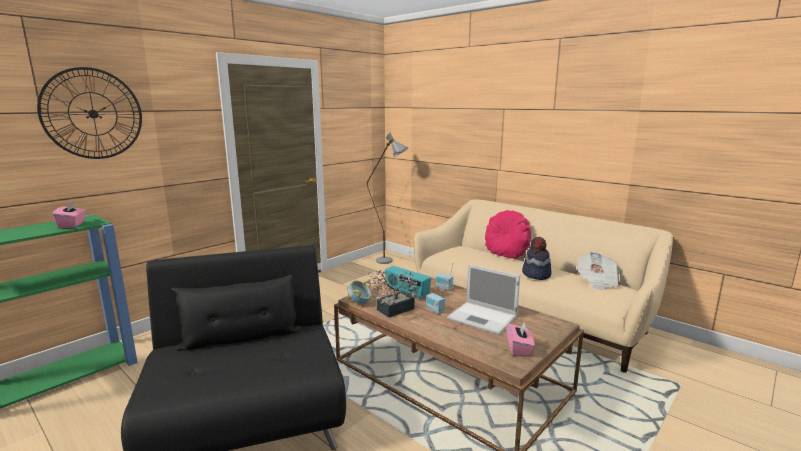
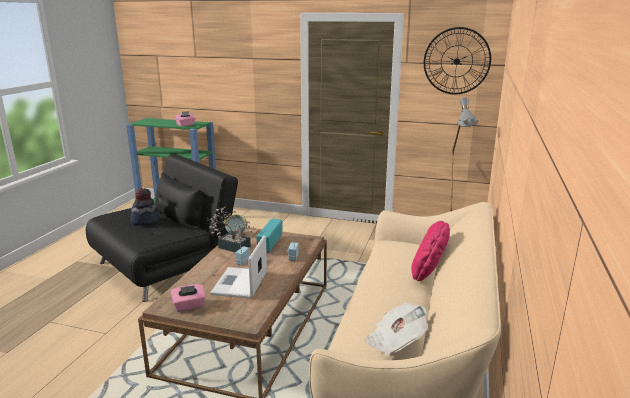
camera: 65 degrees right, 5 degrees up
(93, 114) = (218, 59): wall clock -> wall clock (456, 61)
(536, 274) = (377, 298): hat -> hat (145, 221)

